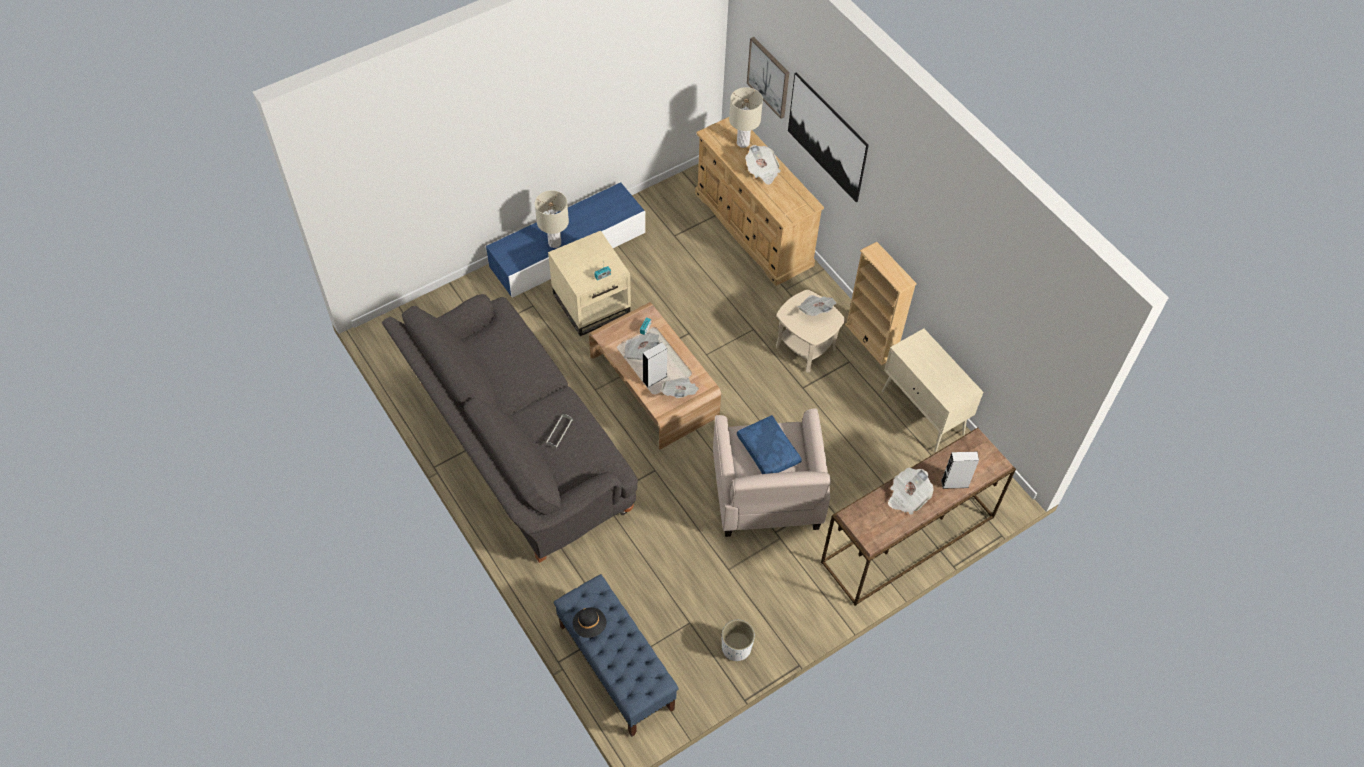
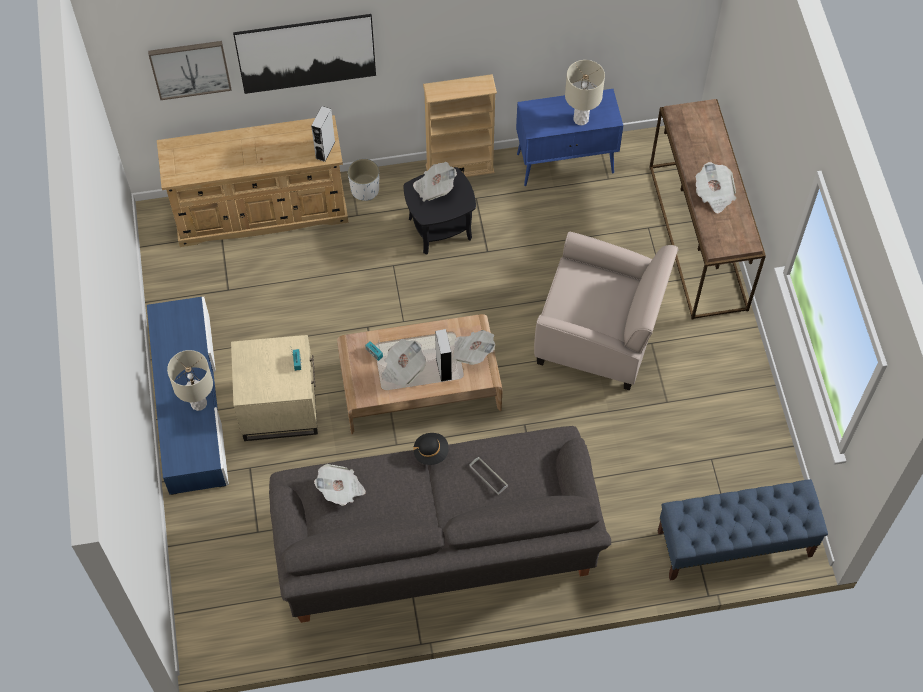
camera: 65 degrees left, 5 degrees up
(589, 625) = (719, 532): black hat -> black hat (431, 452)
(736, 648) = (753, 429): white planter -> white planter (365, 190)
(743, 143) = (204, 150): beige table lamp -> beige table lamp (580, 119)
(762, 171) = (255, 149): newspaper -> newspaper (341, 490)
(769, 451) = (586, 297): blue pillow -> none
(805, 347) = (440, 229): beige side table -> black side table
(923, 413) = (566, 163): beige cabinet -> blue cabinet
(954, 483) = (715, 151): grey speaker -> grey speaker (325, 150)

